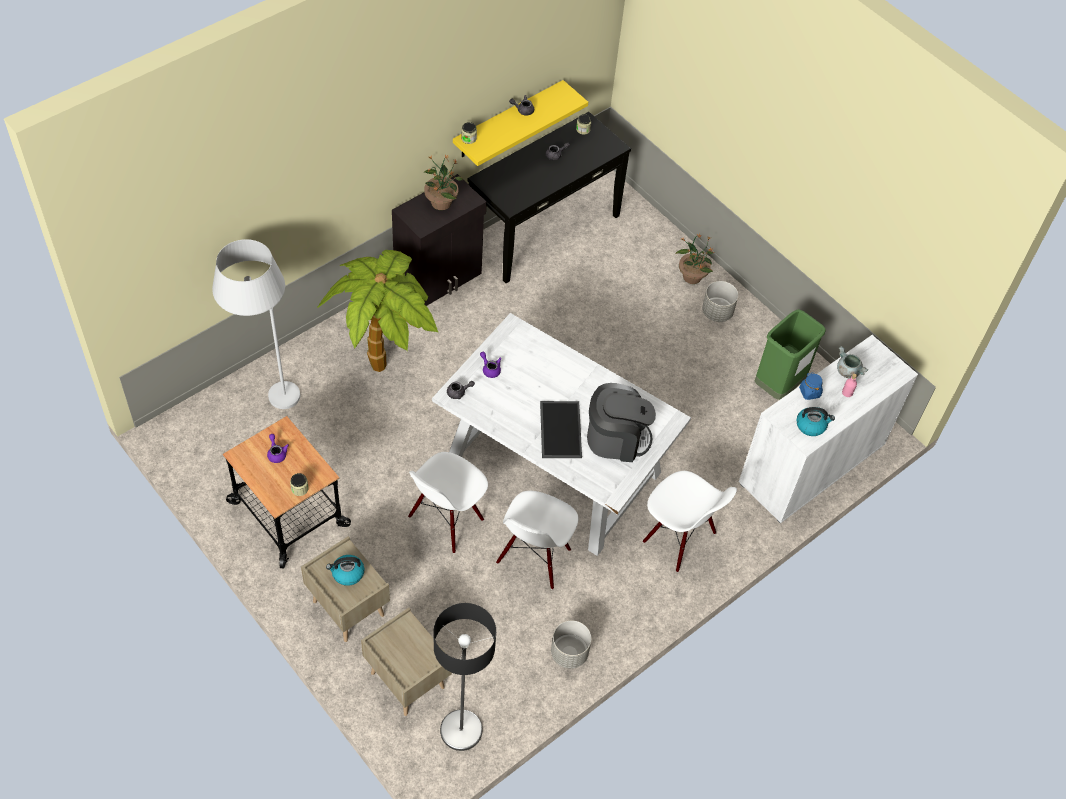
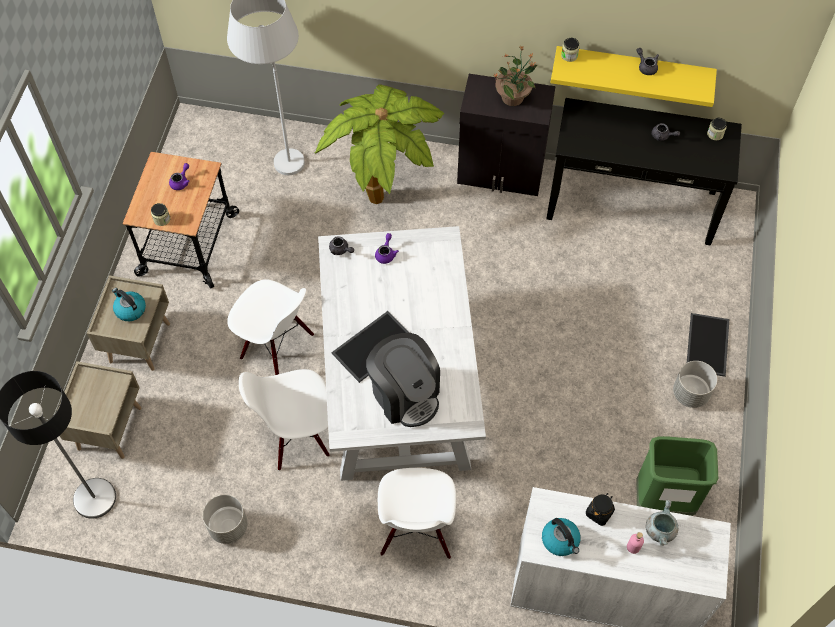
camera: 55 degrees right, 5 degrees up
(446, 519) = (276, 347): white chair -> white chair turned 150 degrees counterclockwise
(692, 276) = (708, 345): potted plant -> tray
(809, 392) = (599, 512): blue jar -> black jar

